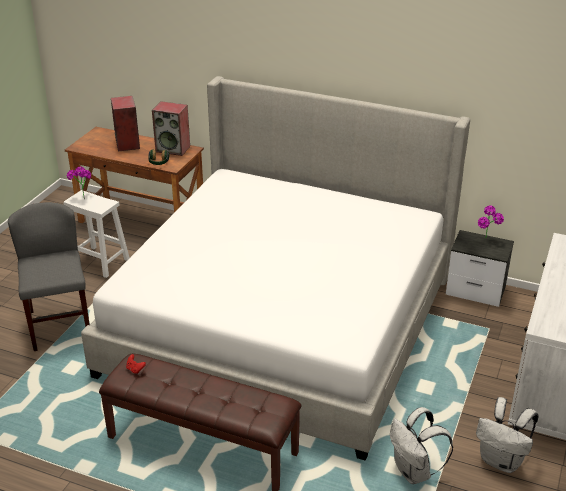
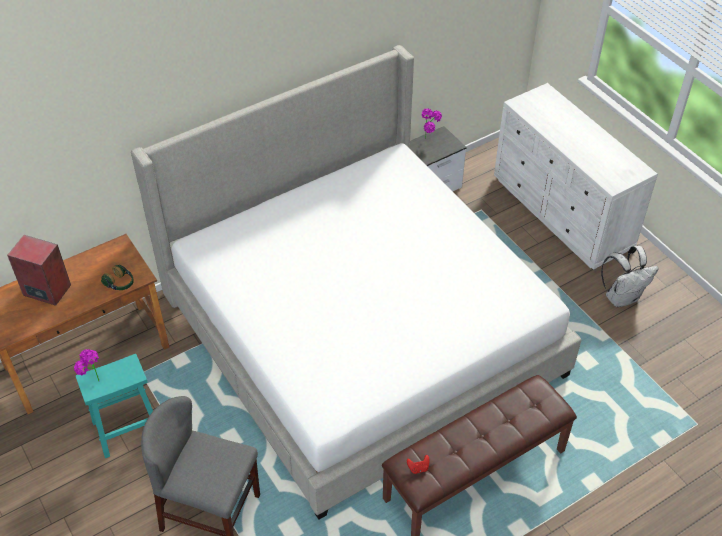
camera: 55 degrees left, 15 degrees up
(99, 261) = (126, 429): white stool -> turquoise stool
(173, 149) = (102, 258): speaker -> none
(414, 472) = (599, 353): white backpack -> none

